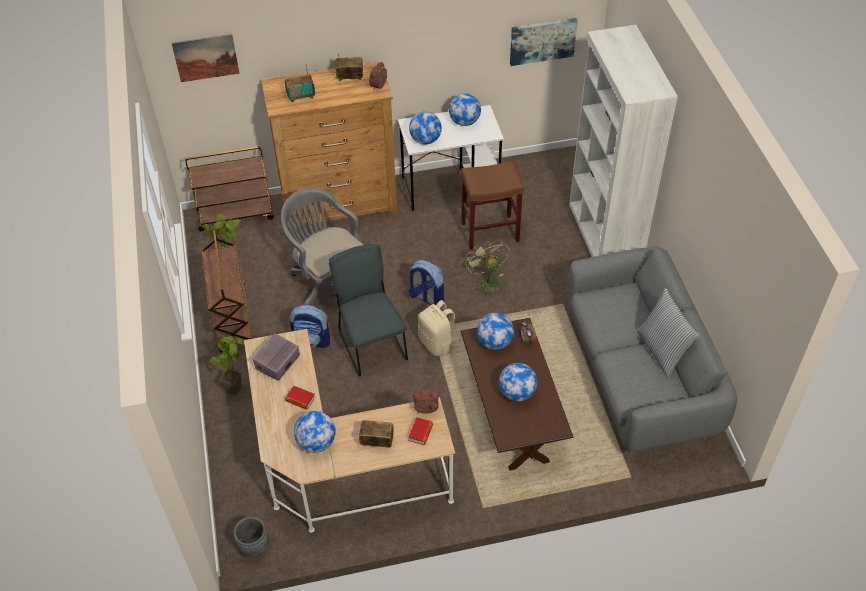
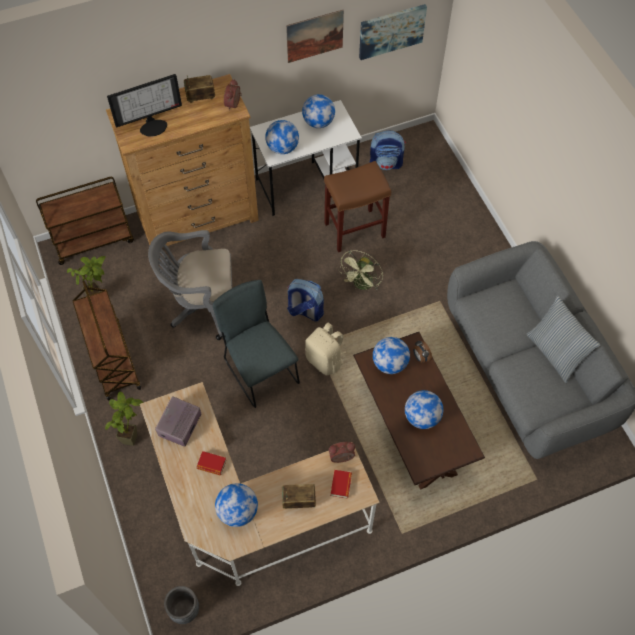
camera: 10 degrees left, 10 degrees up
(206, 58) = (44, 96): picture -> picture (314, 36)
(301, 96) = (153, 125): radio -> monitor
(312, 340) = (200, 373): backpack -> backpack (386, 163)
(328, 281) = (203, 305): grey office chair -> grey office chair turned 45 degrees counterclockwise
(487, 281) = (362, 285): green fan -> green fan turned 120 degrees counterclockwise
(603, 236) = (466, 222): white bookcase -> none

